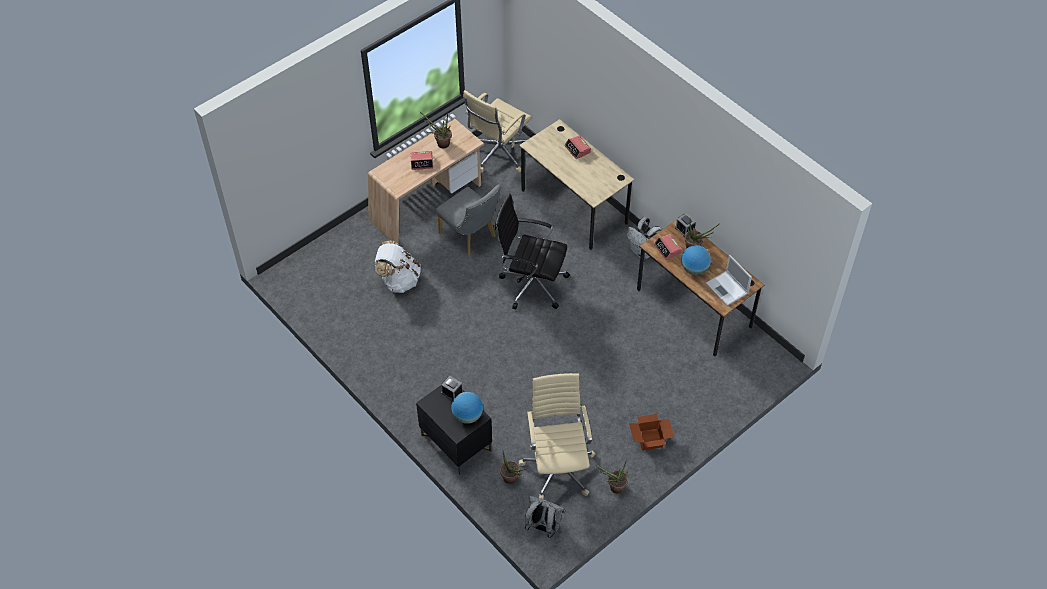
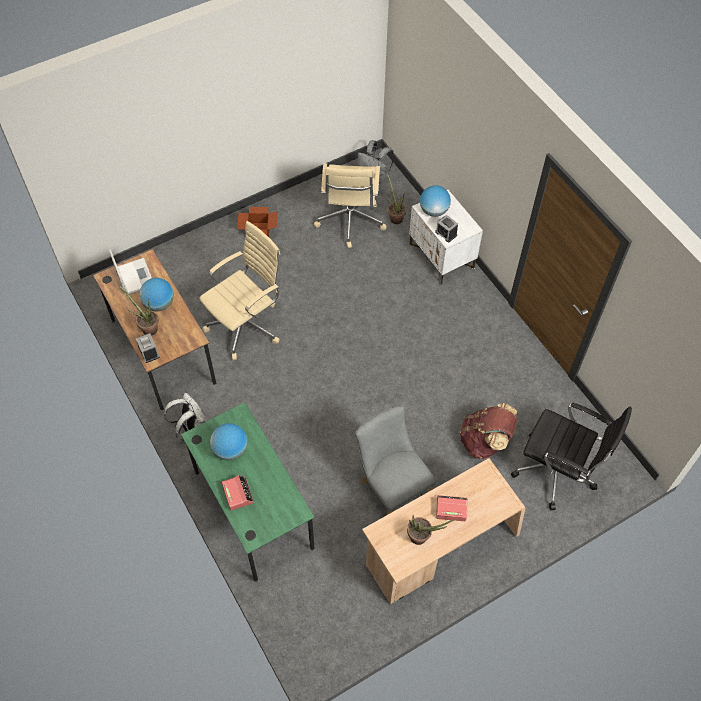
camera: 170 degrees left, 5 degrees up
(399, 280) = (485, 441): white backpack -> brown backpack
(455, 442) = (442, 256): black nightstand -> white nightstand
(498, 154) = (332, 619): beige office chair -> beige office chair (246, 325)
(531, 284) = (332, 410): black office chair -> black office chair (557, 472)
(574, 206) = (253, 509): beige desk -> green desk
(592, 174) = (230, 450): none -> globe
(613, 487) = (305, 197): potted plant -> none
(667, 249) = (178, 332): alarm clock -> none

